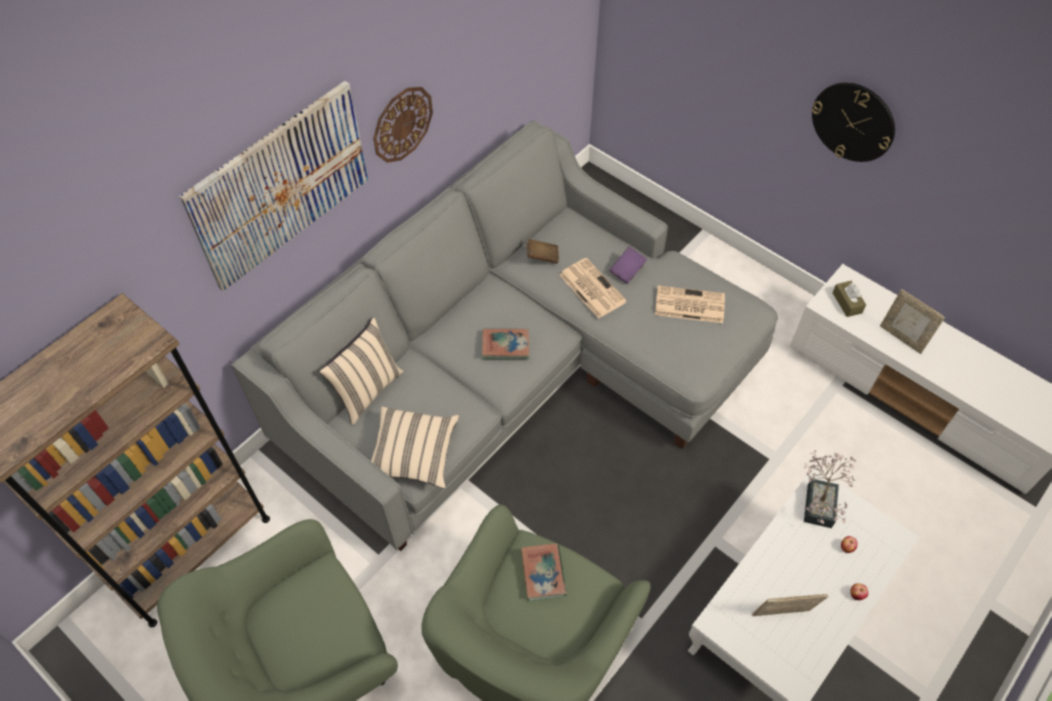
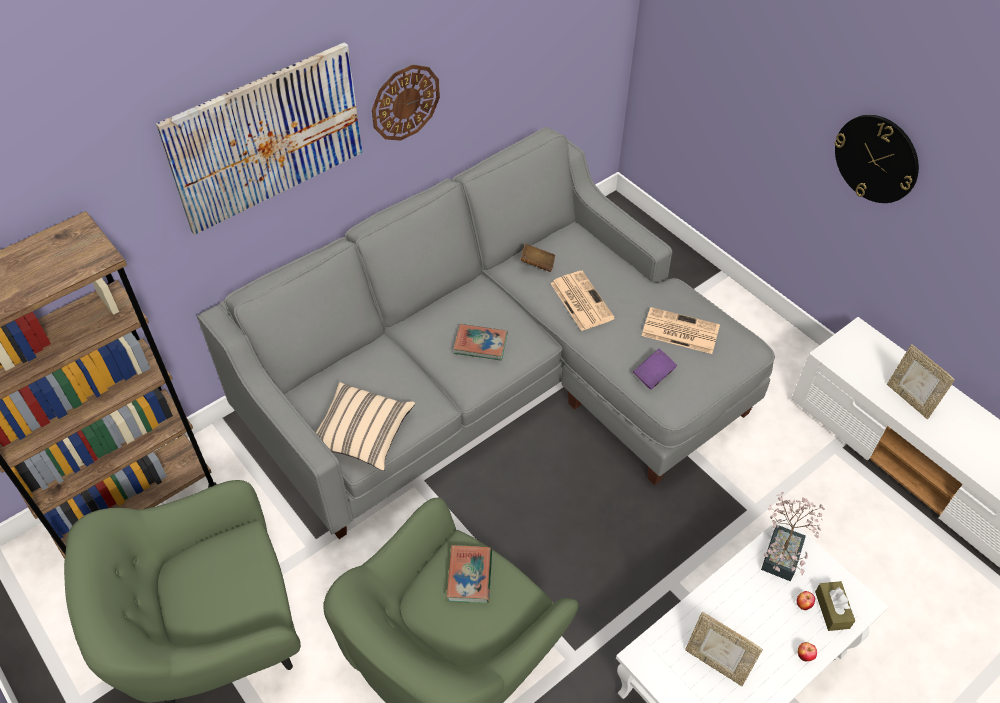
camera: 10 degrees right, 5 degrees down
(367, 390) = (331, 367): beige pillow -> none
(627, 271) = (622, 289): purple book -> purple book (653, 375)
(781, 616) = (716, 663): picture frame -> picture frame turned 150 degrees counterclockwise
(847, 303) = (855, 356): brown tissue box -> brown tissue box (832, 609)

